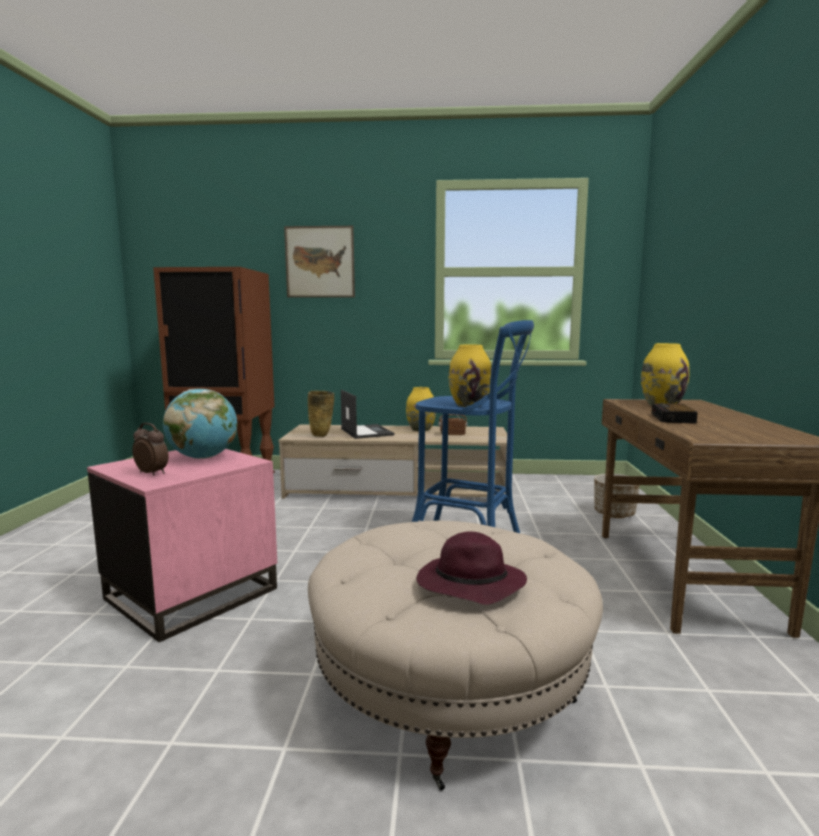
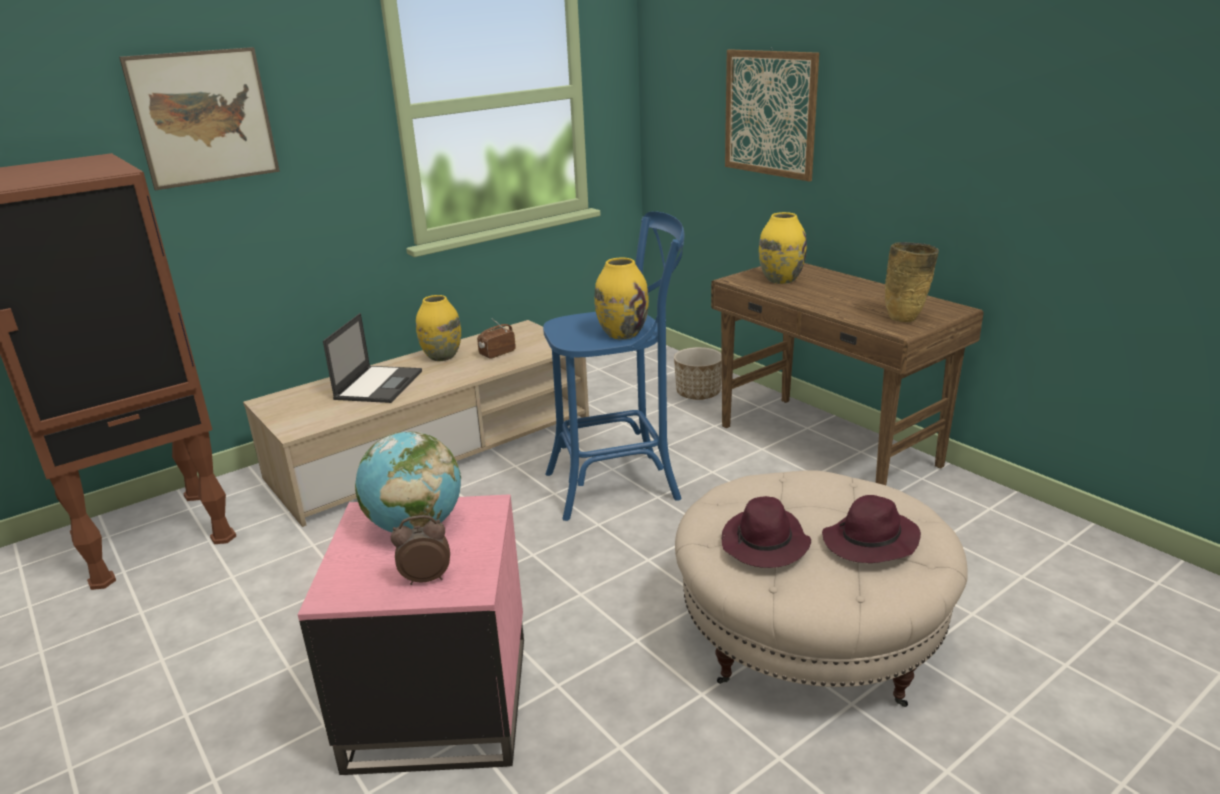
camera: 40 degrees left, 15 degrees up
(321, 435) = (331, 413): beige vase -> beige vase (906, 319)
(366, 432) = (379, 384): laptop -> laptop turned 75 degrees clockwise
(389, 552) = (765, 544): none -> purple hat
(673, 418) = (830, 303): alarm clock -> none
(703, 270) = (770, 112): none -> picture

